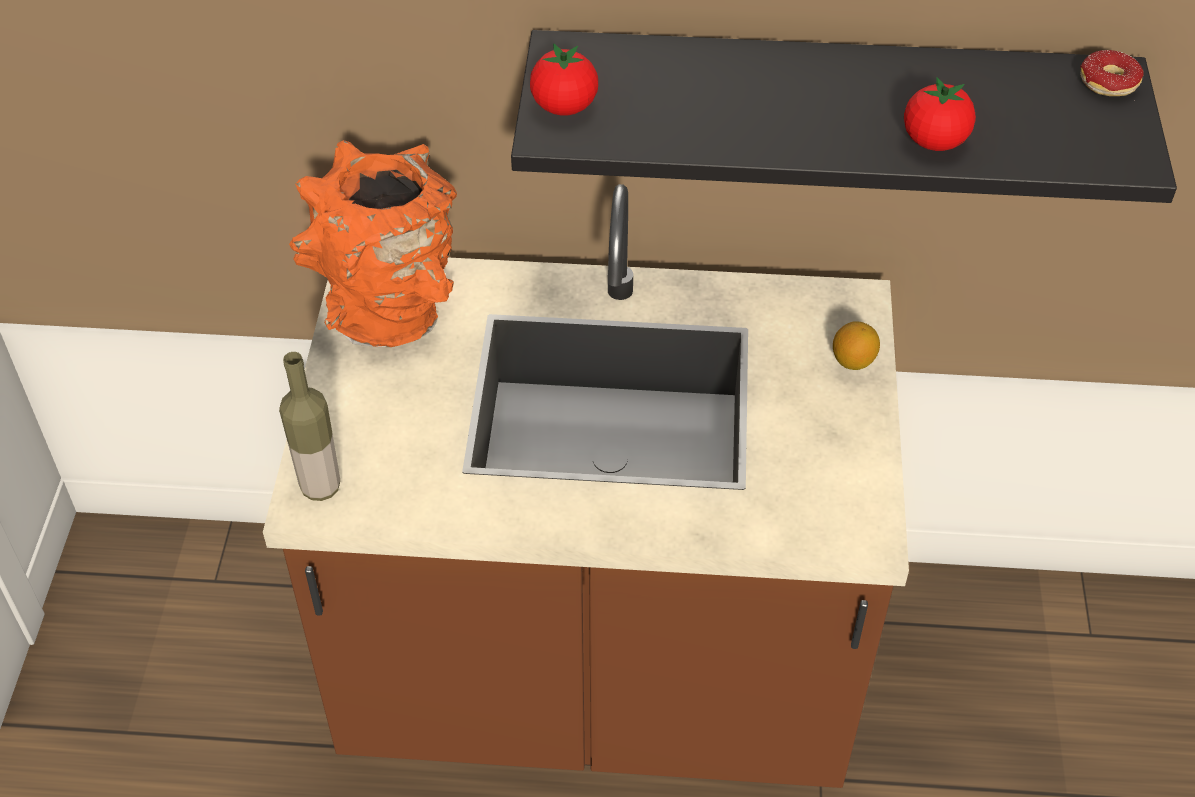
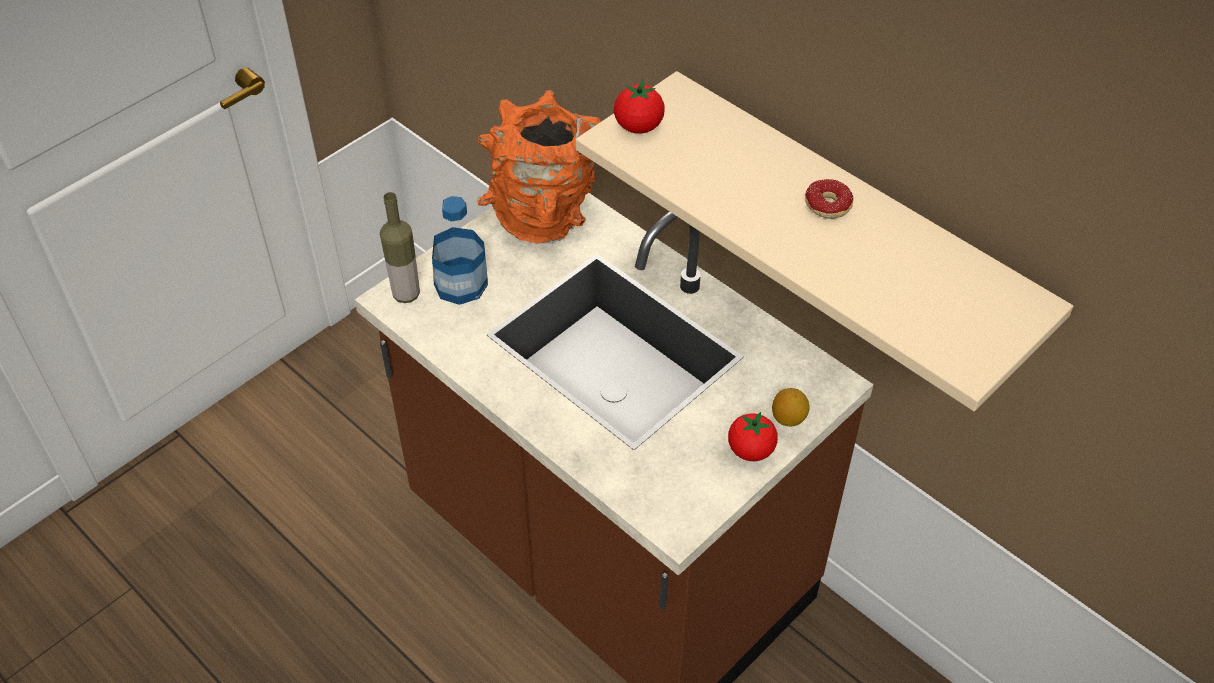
camera: 40 degrees right, 0 degrees up
(373, 437) = (461, 284): none -> bottle
(827, 104) = (850, 223): black shelf -> beige shelf
(934, 141) = (843, 274): tomato -> tomato (751, 450)
(1106, 89) = (1012, 310): donut -> donut (820, 209)

